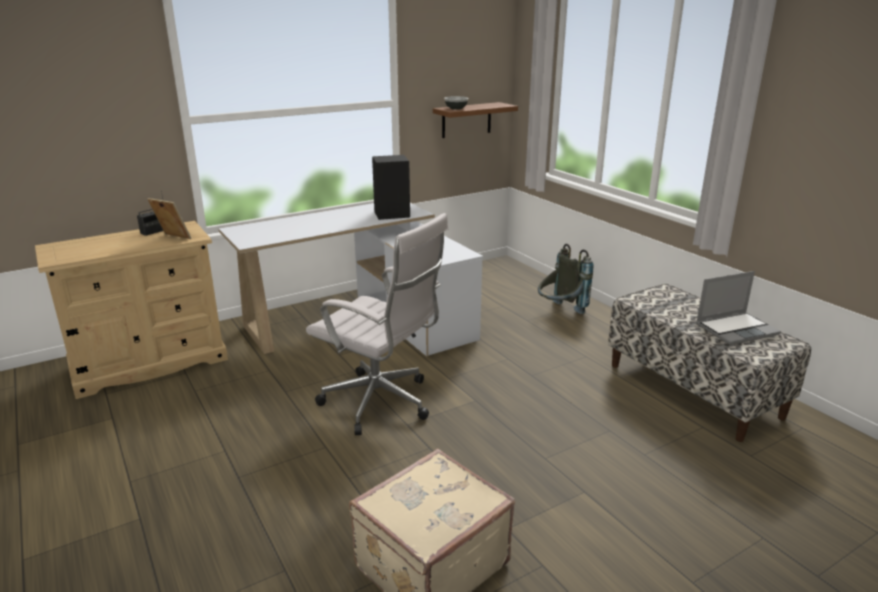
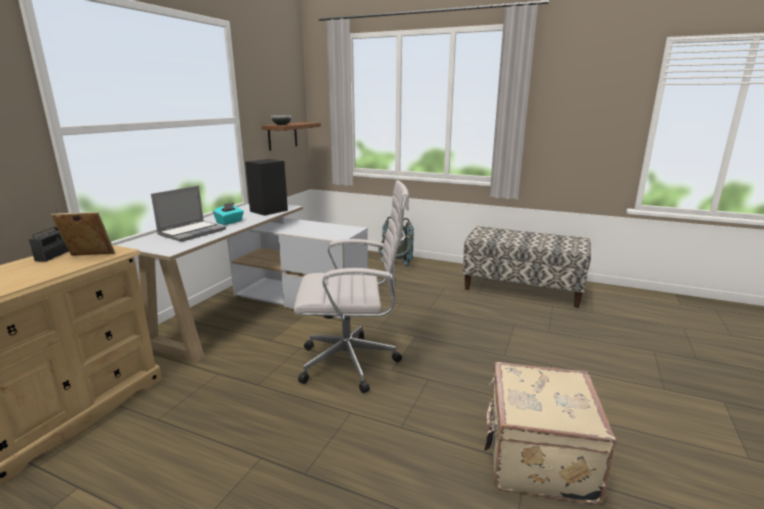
camera: 35 degrees left, 5 degrees down
(336, 221) = (229, 222): none -> turquoise tissue box
(736, 329) = (549, 239): laptop -> laptop (192, 232)

